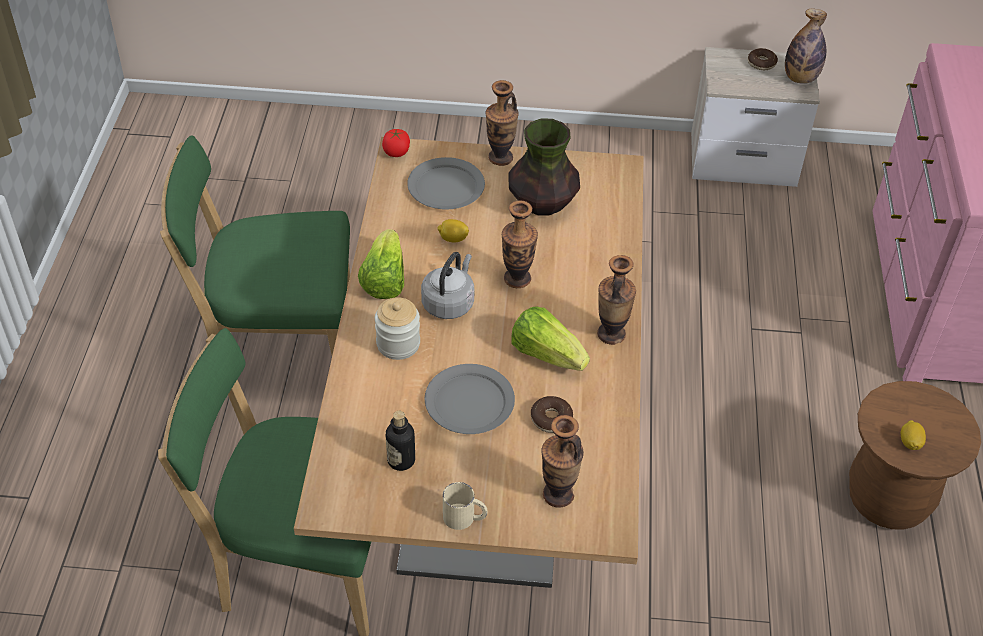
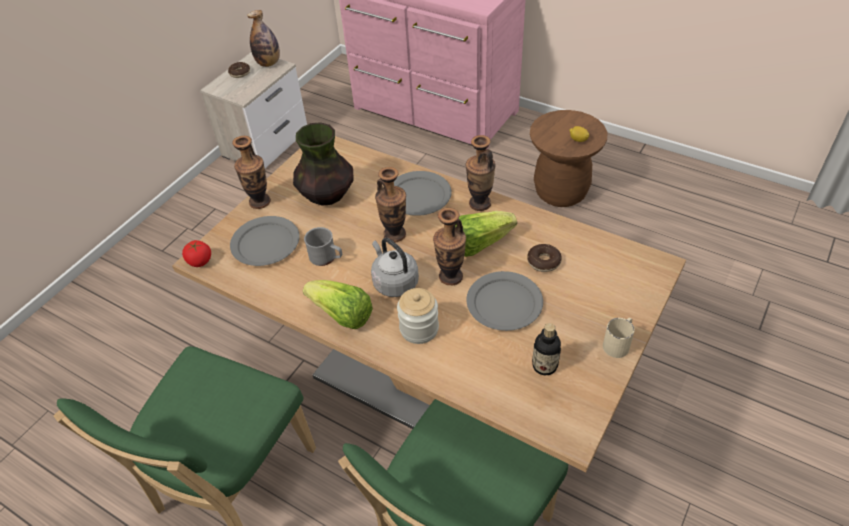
camera: 60 degrees left, 0 degrees up
(453, 239) = (326, 257): lemon -> grey mug
(558, 494) = (616, 282): vase -> vase (450, 276)
(590, 278) = (419, 196): none -> grey plate

